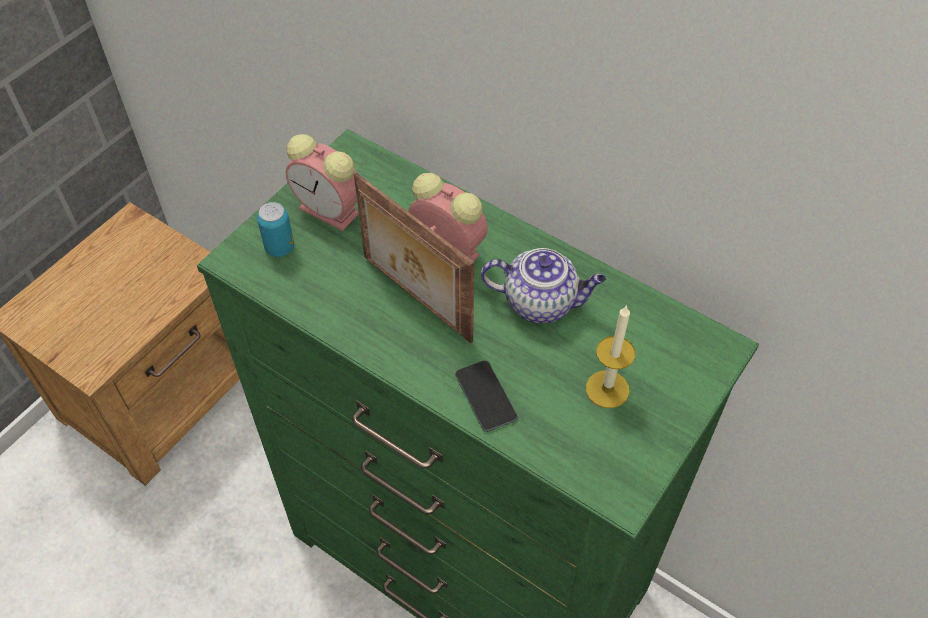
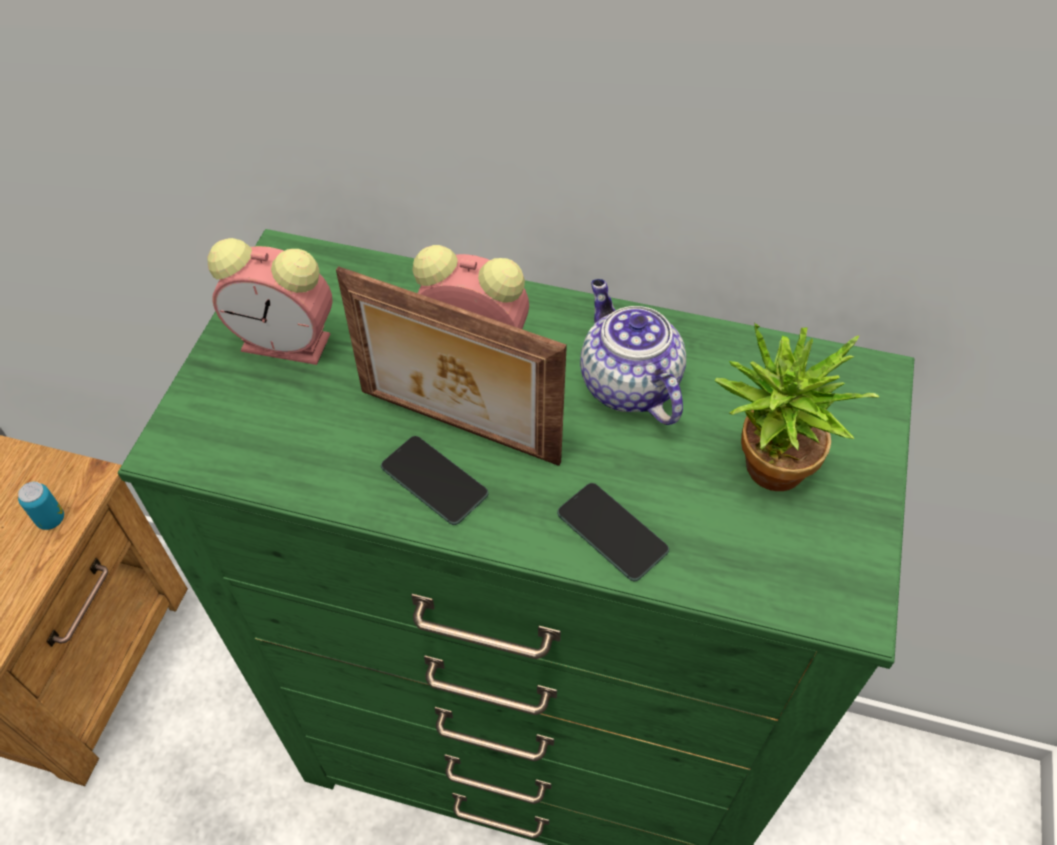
camera: 20 degrees left, 0 degrees up
(279, 248) = (234, 413): can -> can (51, 519)
(386, 328) = (434, 480): none -> phone
(541, 302) = (627, 384): teapot -> teapot turned 105 degrees counterclockwise
(607, 389) = (764, 472): candle -> potted plant

